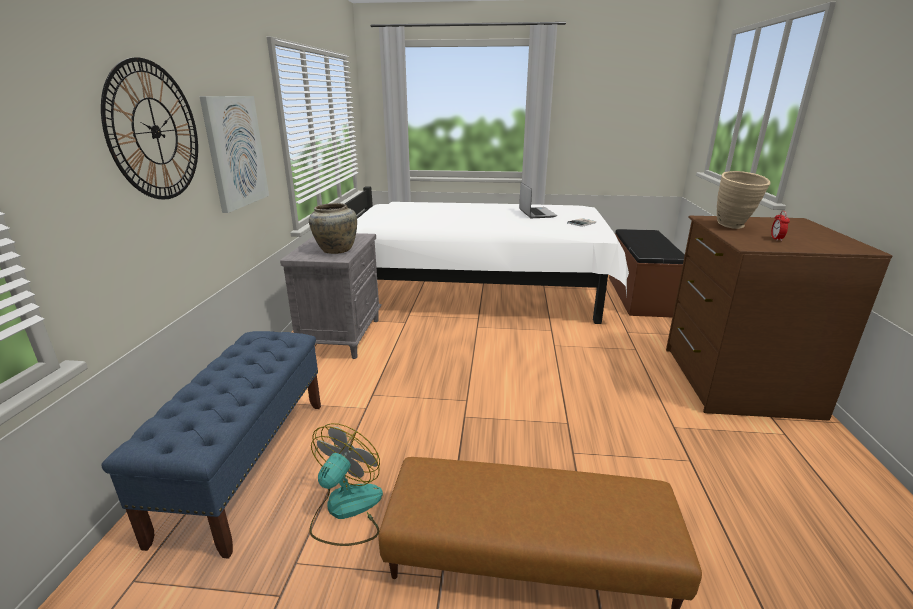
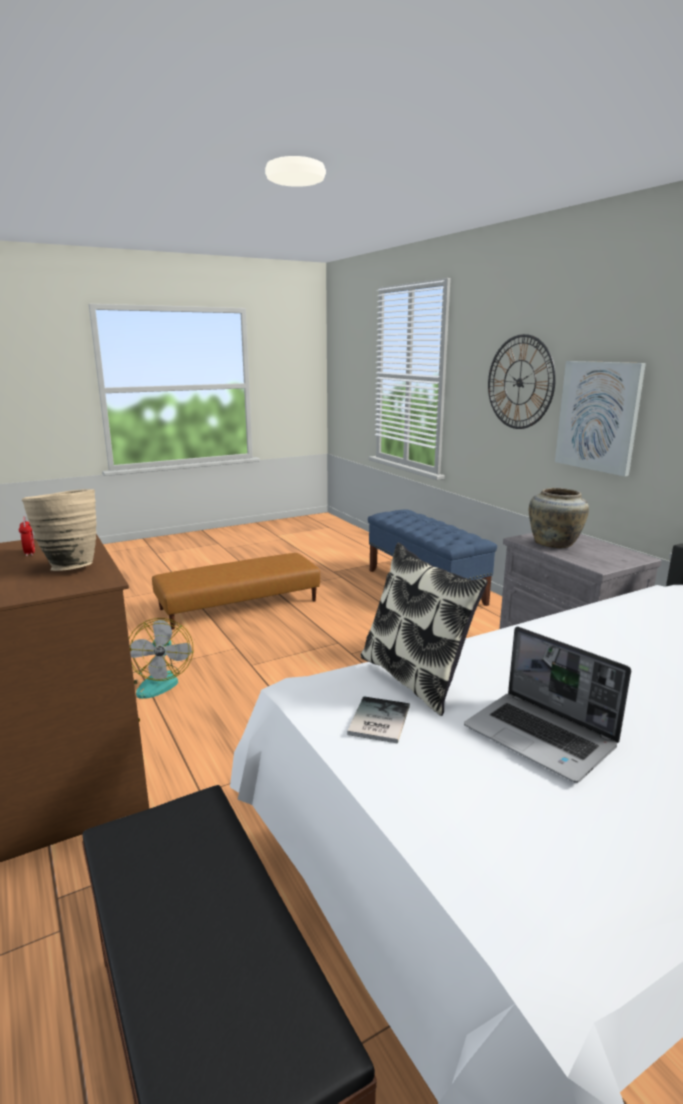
camera: 145 degrees right, 5 degrees down
(346, 510) = (345, 590): fan -> fan (158, 681)
(553, 227) = (415, 678): none -> pillow

